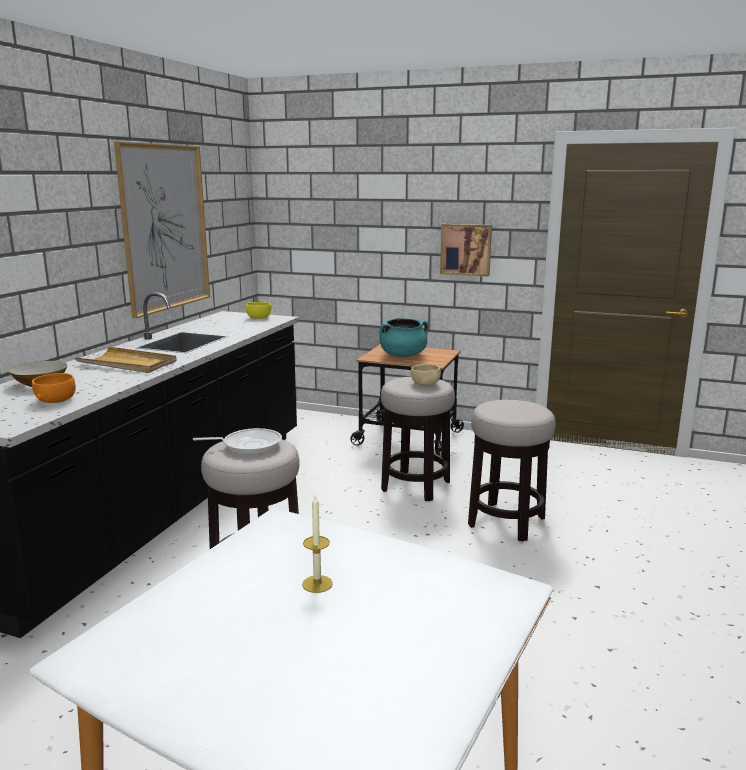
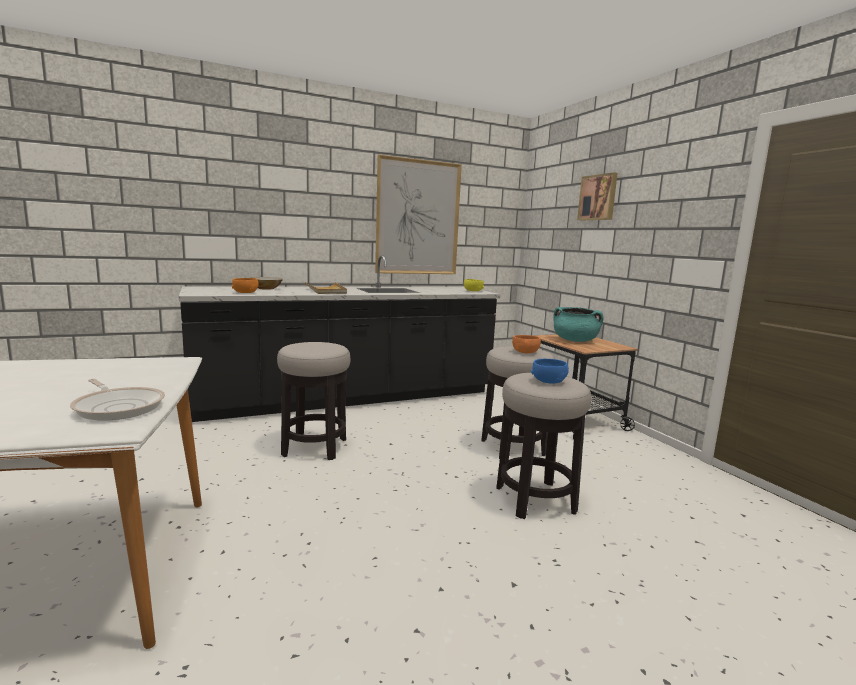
camera: 45 degrees right, 5 degrees down
(249, 445) = (317, 345): frying pan -> frying pan (119, 407)
(317, 584) = (90, 382): candle -> none
(425, 383) = (525, 352): beige bowl -> orange bowl
(466, 249) = (659, 249): picture -> picture (598, 197)
(518, 408) = (549, 381): none -> blue bowl

